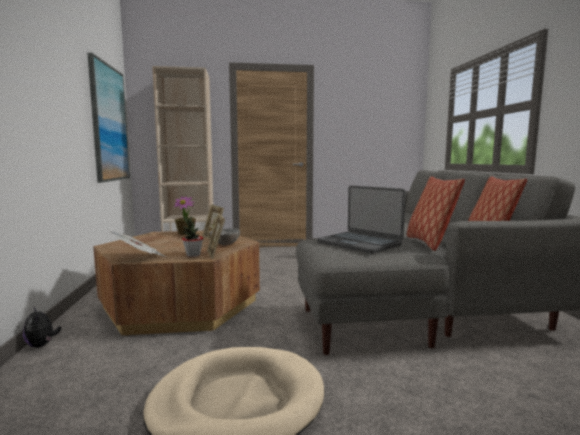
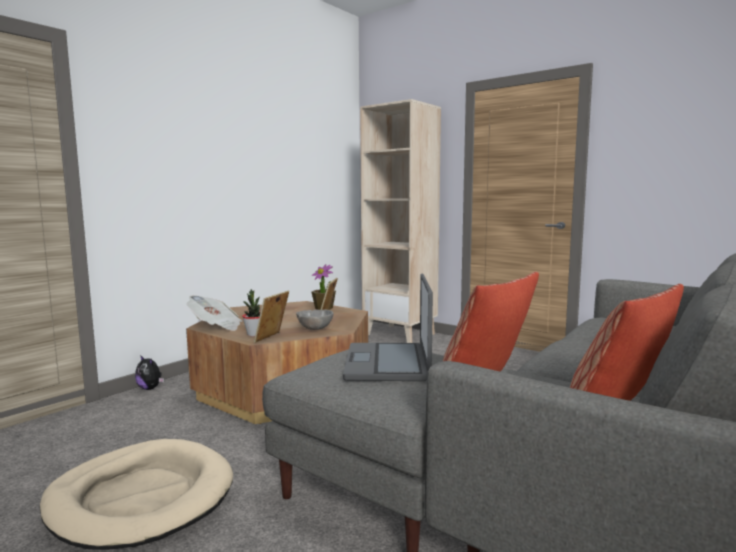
camera: 45 degrees right, 0 degrees up
(42, 345) = (150, 388): plush toy -> plush toy turned 60 degrees counterclockwise
(109, 123) = (314, 177): picture -> none

